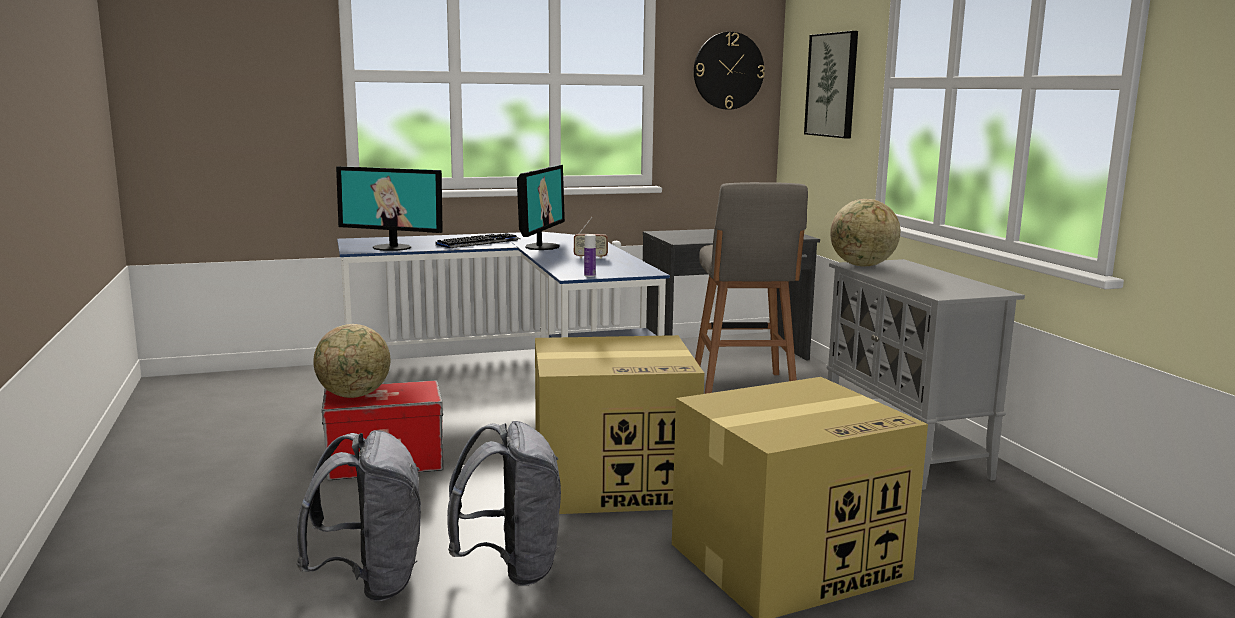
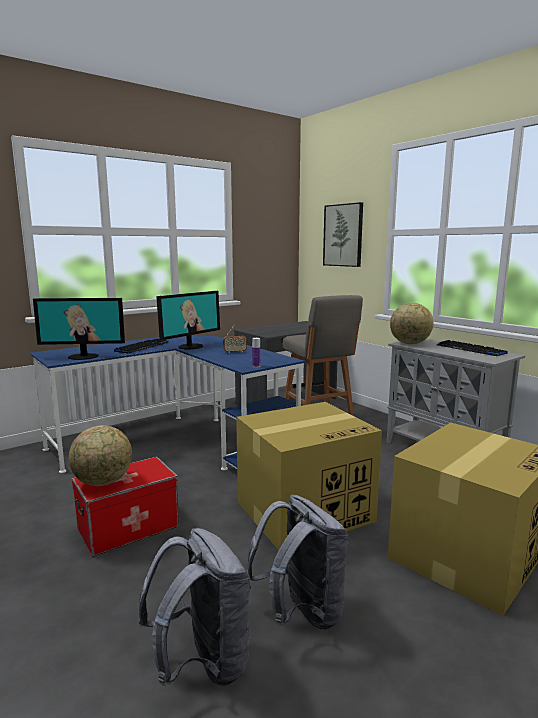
camera: 20 degrees left, 0 degrees up
(541, 246) = (190, 346): monitor -> monitor turned 45 degrees clockwise
(728, 71) = (272, 227): wall clock -> none
(946, 280) = (470, 349): none -> keyboard

